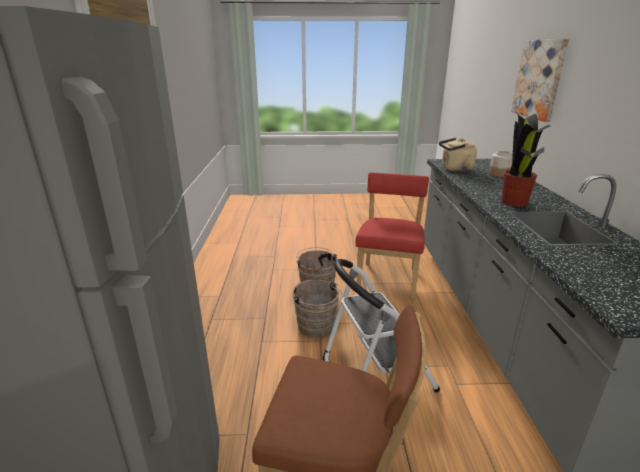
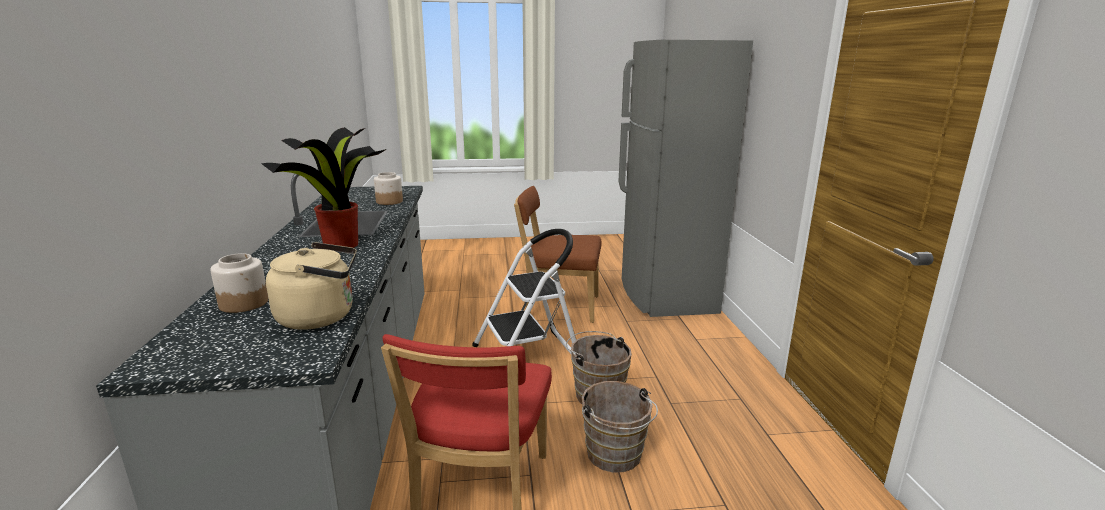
camera: 175 degrees right, 5 degrees down
(539, 79) = (110, 109): picture -> none
(580, 265) = (389, 201): none -> jar

